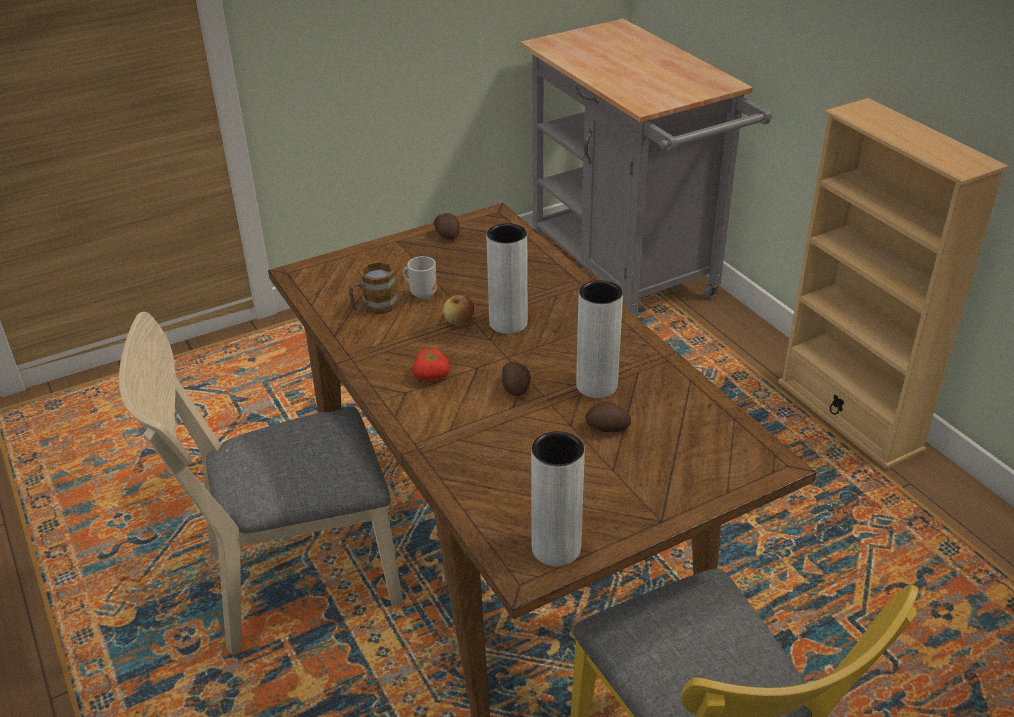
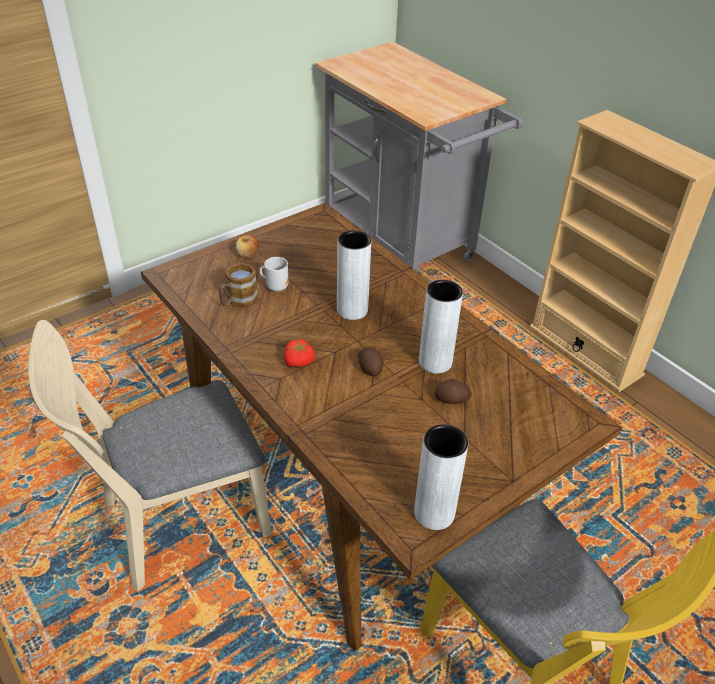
camera: 10 degrees left, 5 degrees up
(447, 234) = (286, 232): potato -> none
(459, 322) = (311, 311): apple -> apple (248, 255)

